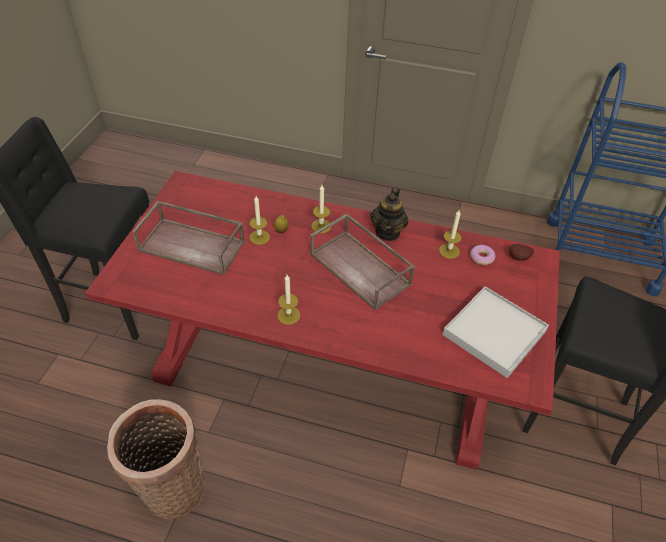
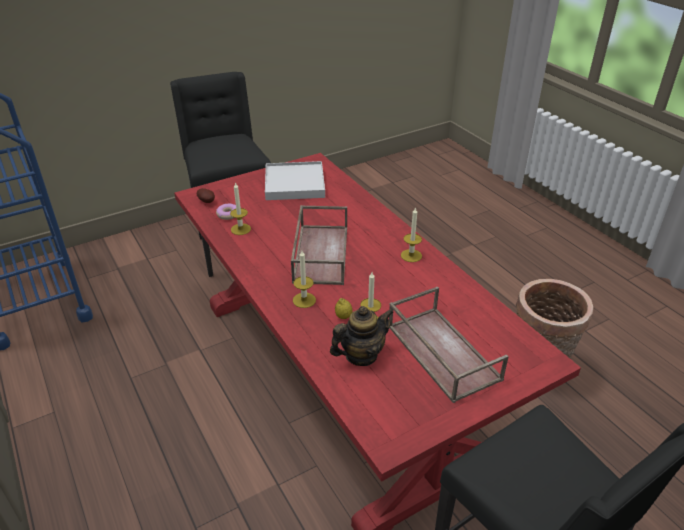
camera: 135 degrees left, 10 degrees down
(388, 232) = (260, 264): teapot -> teapot (361, 355)

